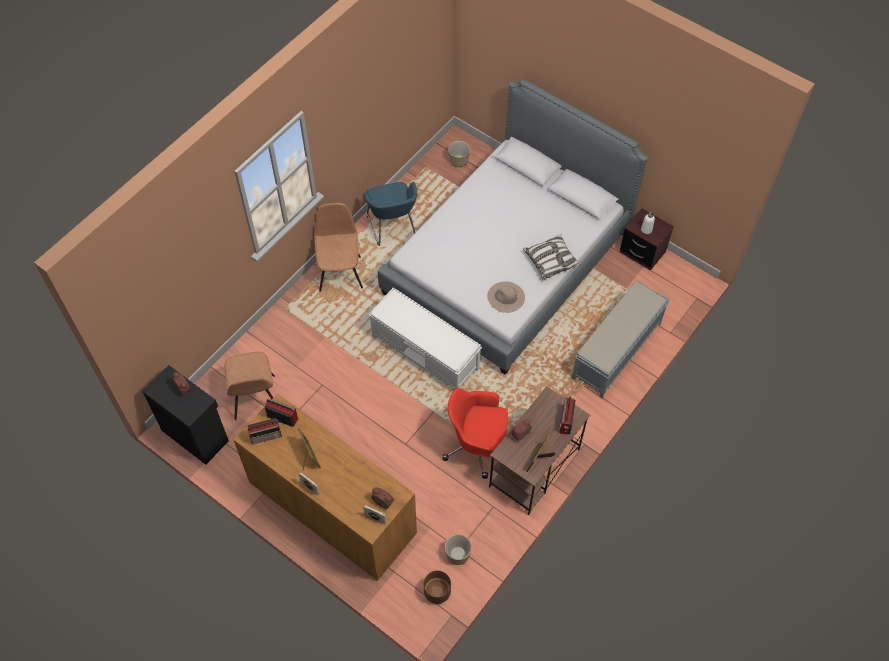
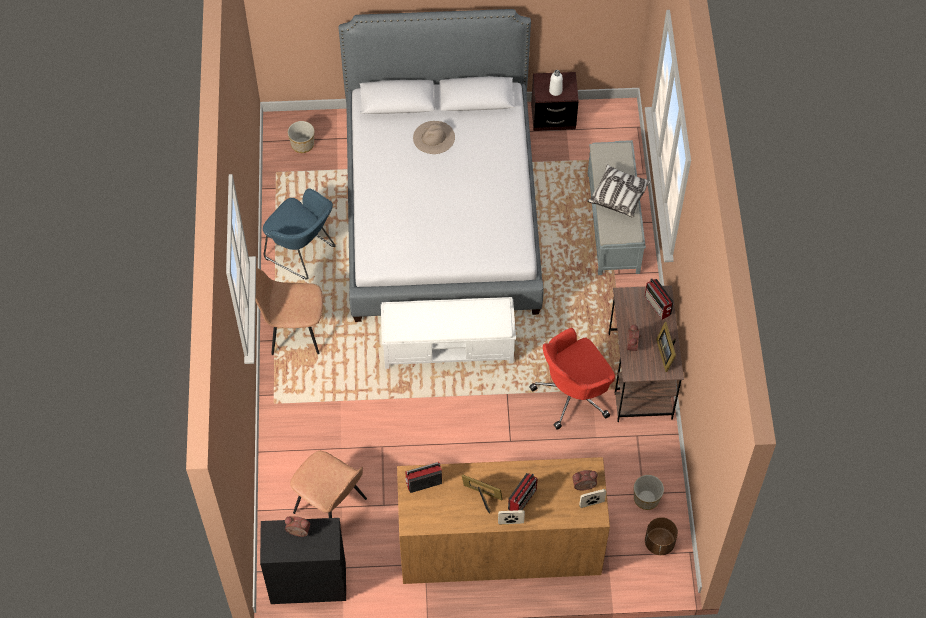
camera: 40 degrees left, 0 degrees up
(267, 436) = (427, 509): radio -> radio (523, 499)
(340, 272) = (294, 331): brown chair -> brown chair turned 45 degrees counterclockwise
(506, 297) = (497, 236): beige hat -> beige hat (434, 137)
(551, 261) = (505, 176): pillow -> pillow (618, 196)

